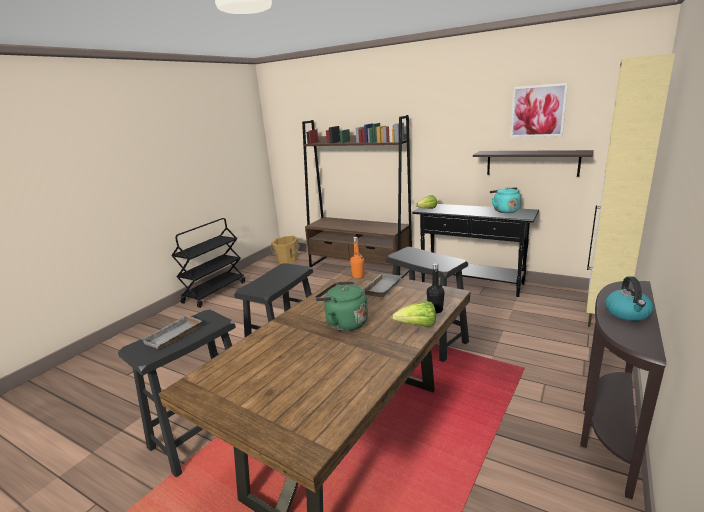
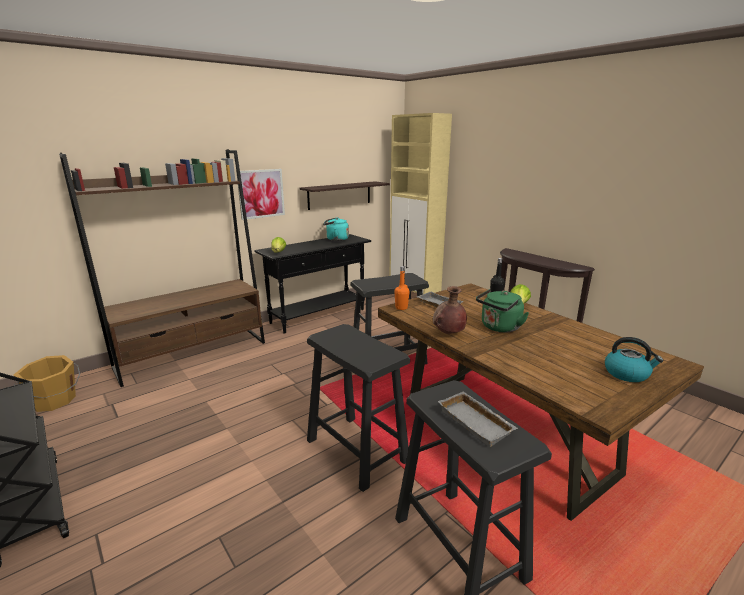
camera: 70 degrees left, 0 degrees up
(314, 303) = (448, 333): none -> brown vase
(538, 111) = (340, 150): picture -> picture (261, 193)
(628, 313) = (543, 260): kettle -> kettle (627, 374)

